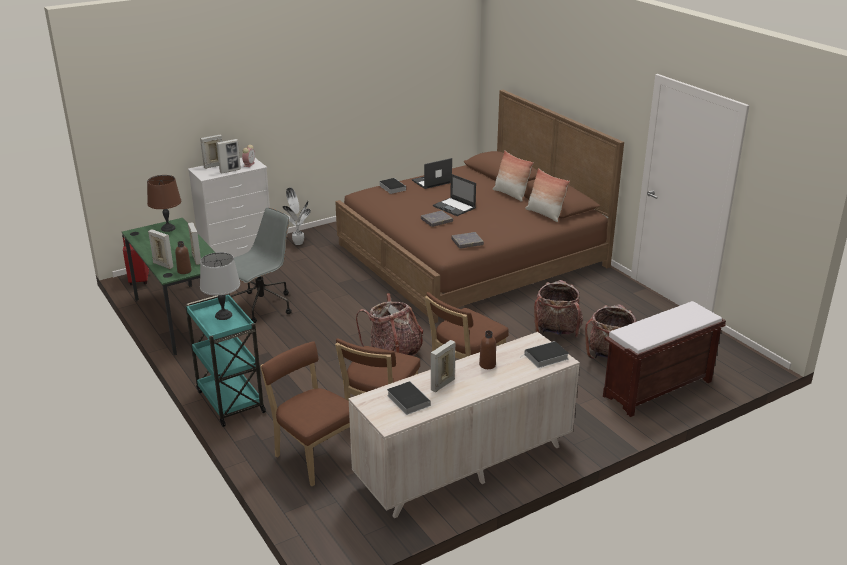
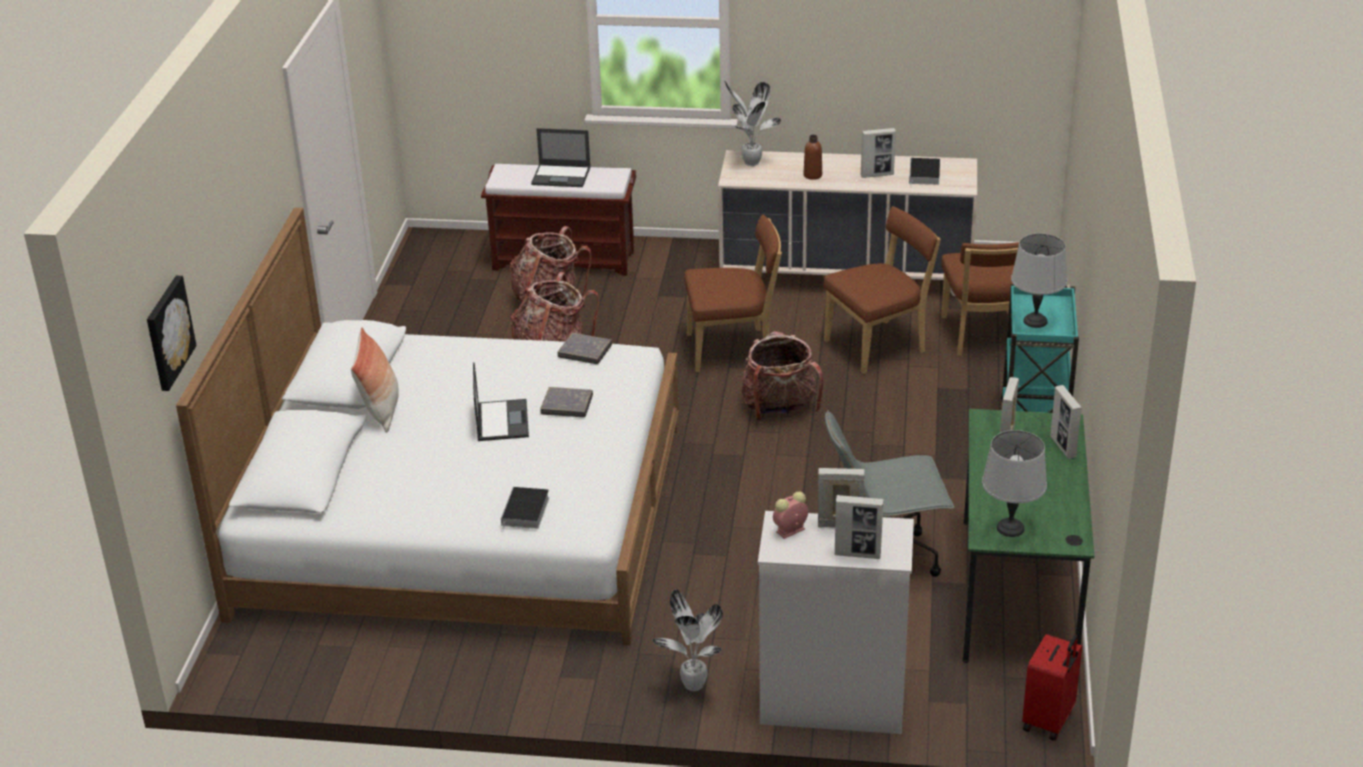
camera: 140 degrees left, 5 degrees up
(168, 228) = (1009, 528): brown table lamp -> grey table lamp
(184, 271) = (1038, 423): brown bottle -> none
(431, 181) = (444, 496): laptop -> laptop (562, 176)
(471, 255) = (463, 517): brown bed -> white bed
(513, 63) = (167, 332): none -> picture
(544, 214) = (406, 354): pillow -> none
(545, 357) = (750, 163): book -> potted plant

